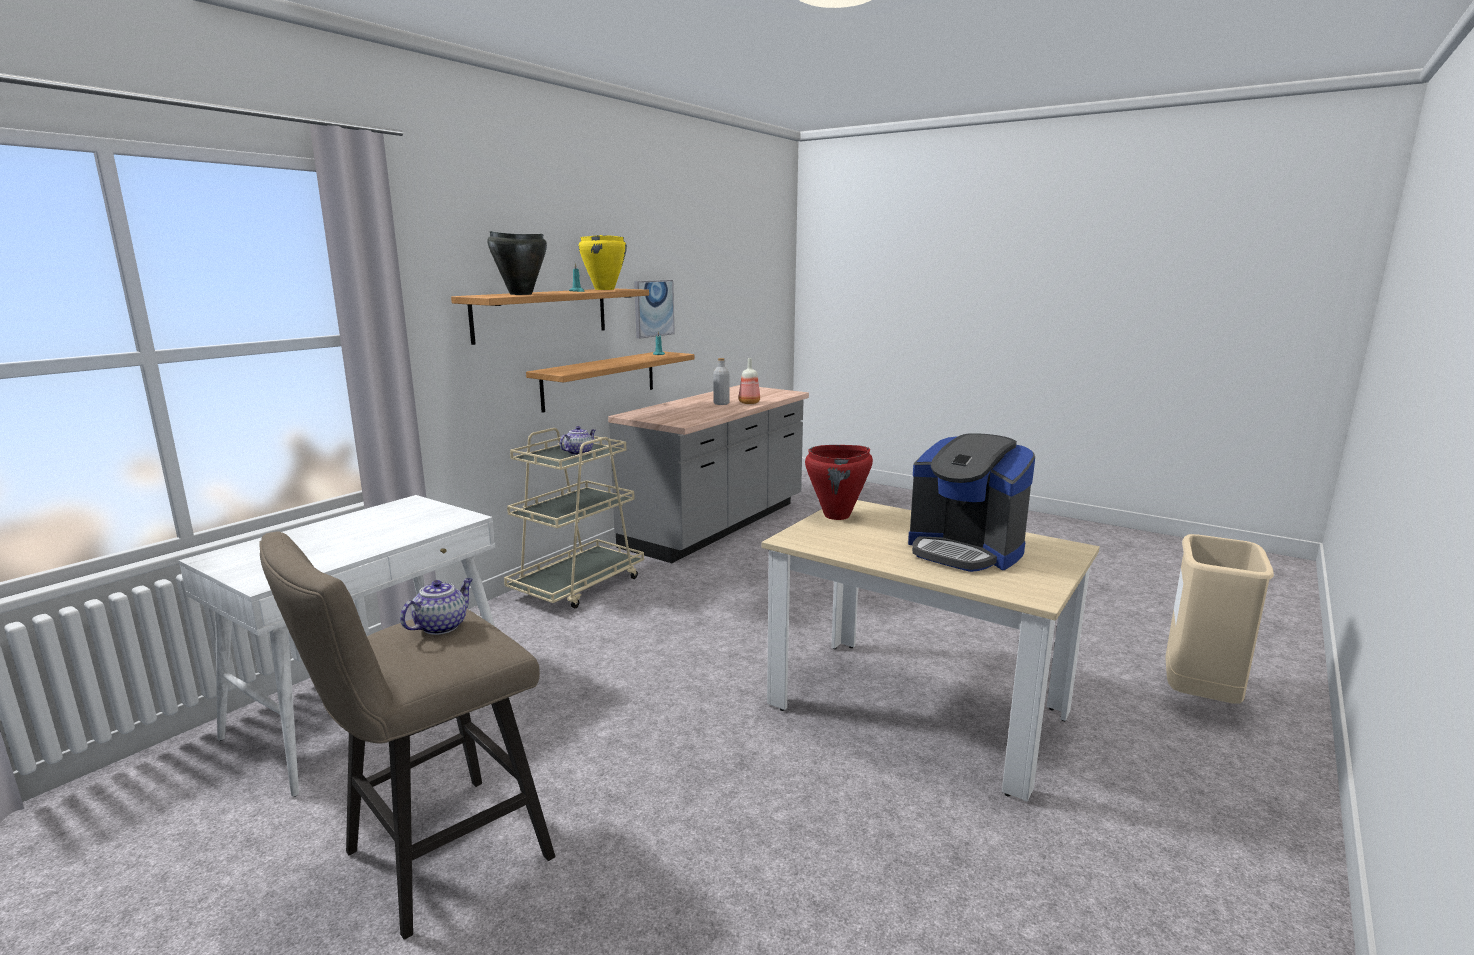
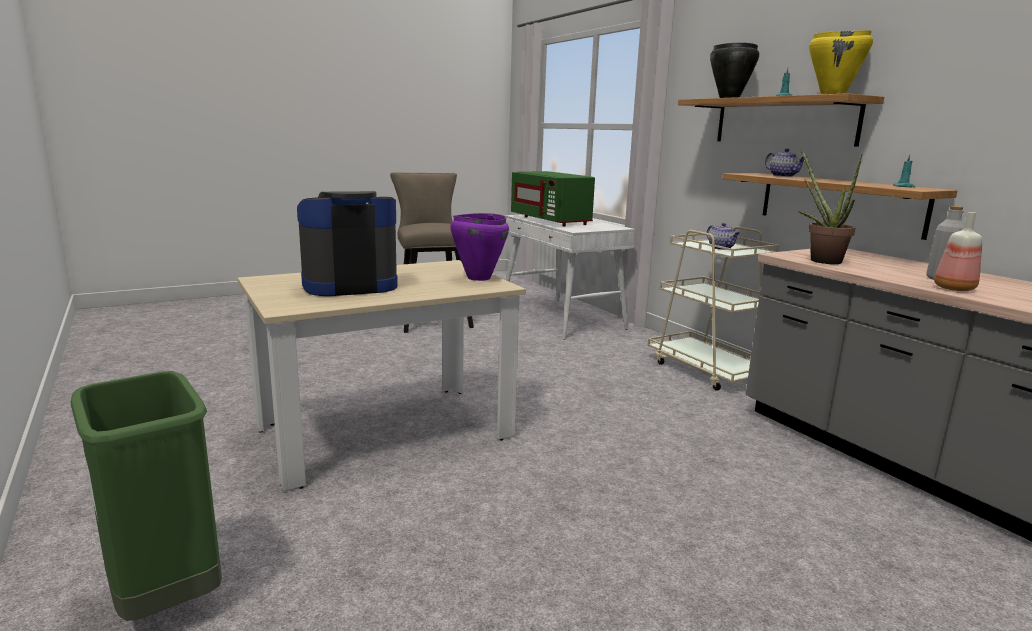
camera: 115 degrees right, 0 degrees up
(346, 546) = (551, 221): none -> green microwave
(442, 626) = (439, 224): teapot -> teapot (783, 176)
(653, 308) = (959, 126): picture -> none
(691, 417) = (820, 260): none -> potted plant
(837, 516) = (478, 278): red cooking pot -> purple cooking pot
(1198, 697) = (167, 598): beige trash can -> green trash can

